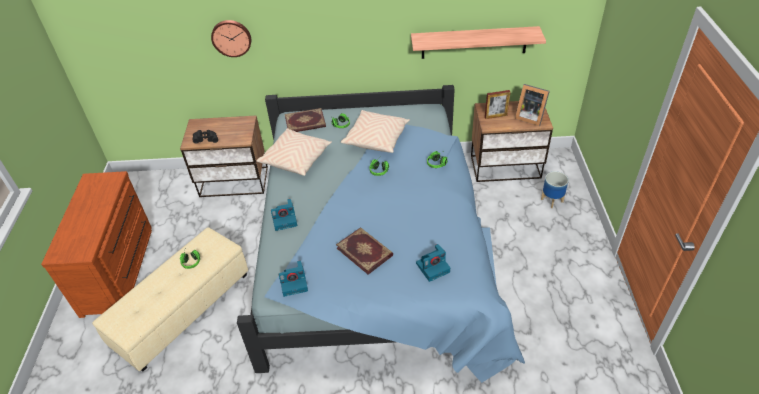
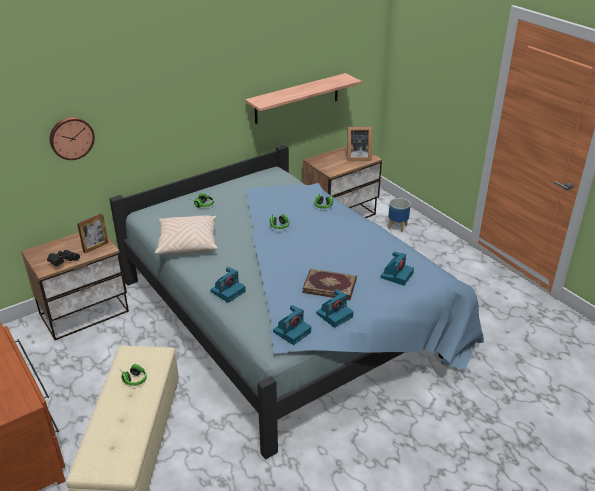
camera: 35 degrees left, 10 degrees down
(305, 123) = (166, 213): book -> none
(342, 283) = (335, 315): none -> camera
(376, 138) = (250, 204): beige pillow -> none
(495, 116) = (330, 163): picture frame -> picture frame (96, 247)

